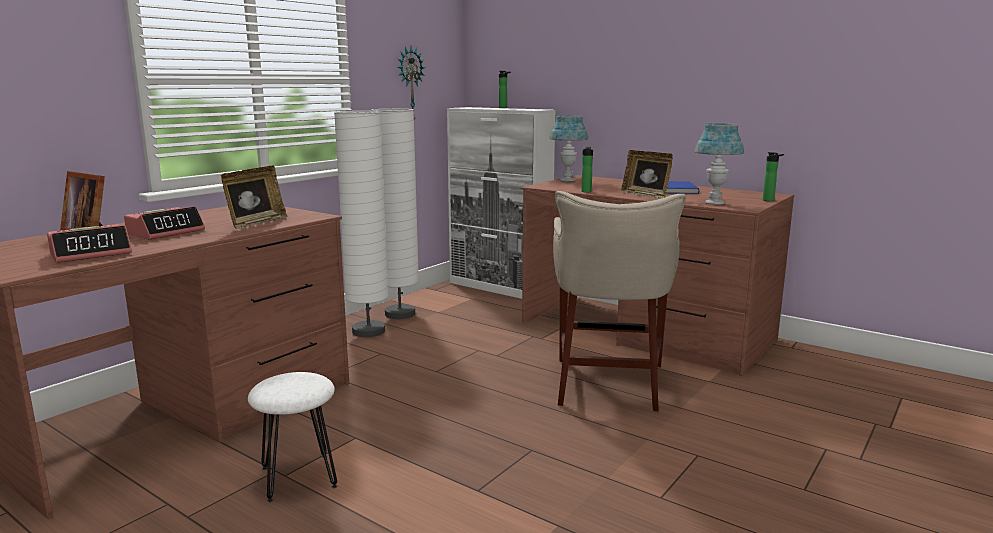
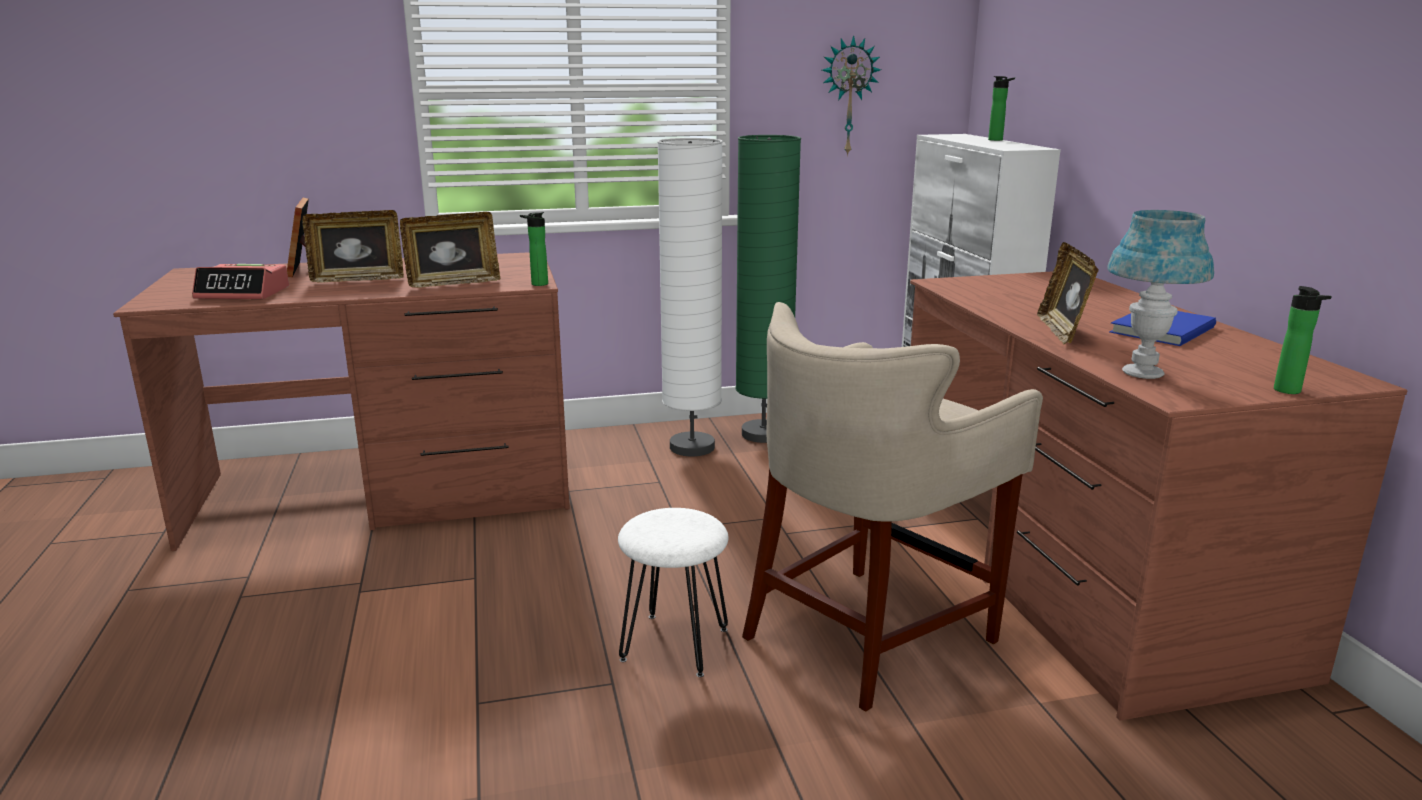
camera: 40 degrees right, 5 degrees up
(166, 232) = (358, 279): alarm clock -> picture frame
(298, 477) = (364, 600): white stool -> white stool (674, 645)
(400, 314) = (763, 434): white floor lamp -> green floor lamp
(567, 180) = (1022, 278): blue table lamp -> none
(586, 192) = (980, 306): bottle -> bottle (537, 284)

